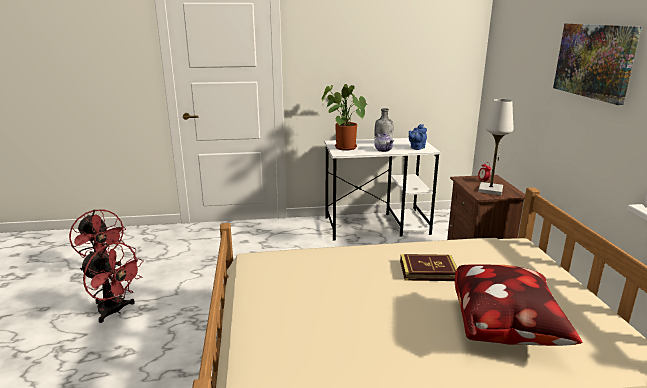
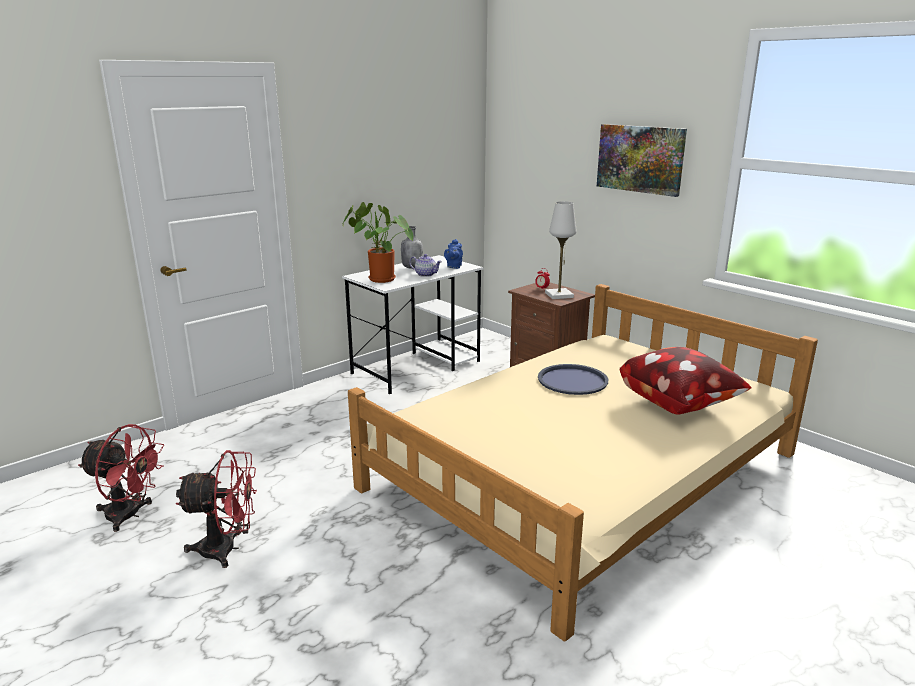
camera: 35 degrees left, 0 degrees up
(428, 271) = (572, 380): book -> blue tray

